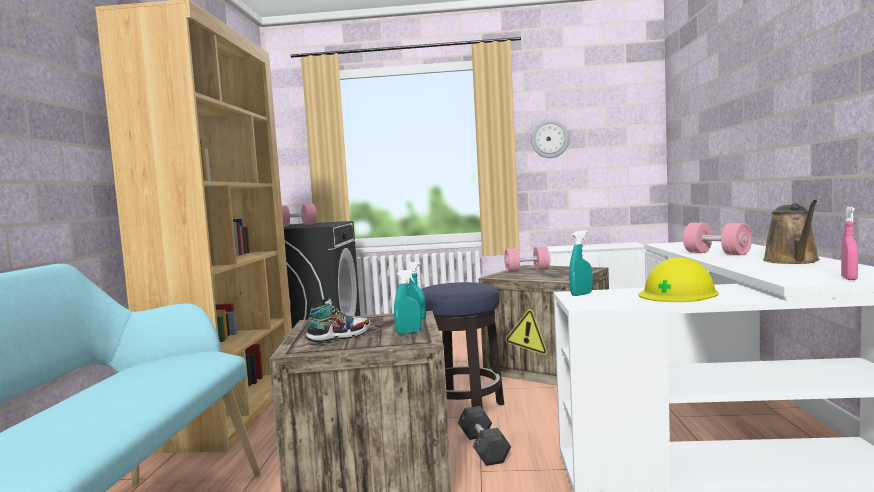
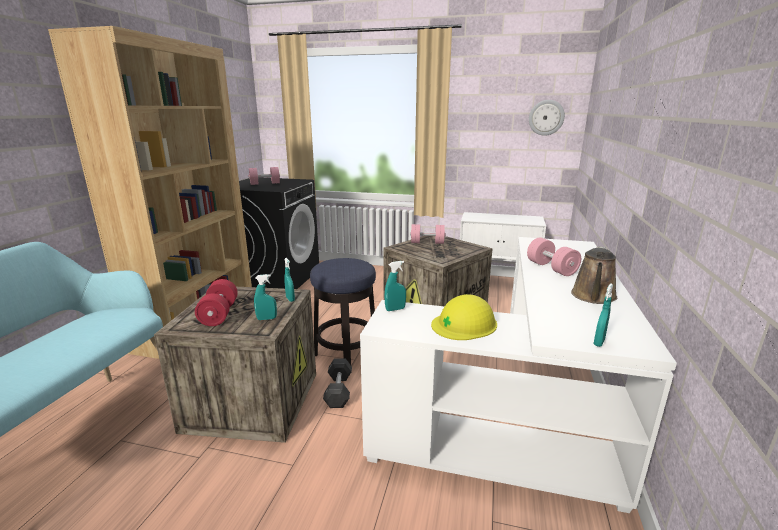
camera: 10 degrees right, 15 degrees up
(339, 336) = (219, 314): shoe -> red dumbbell
(549, 139) = (480, 121): wall clock -> wall clock (546, 117)
(849, 278) = (599, 342): pink spray bottle -> turquoise spray bottle

